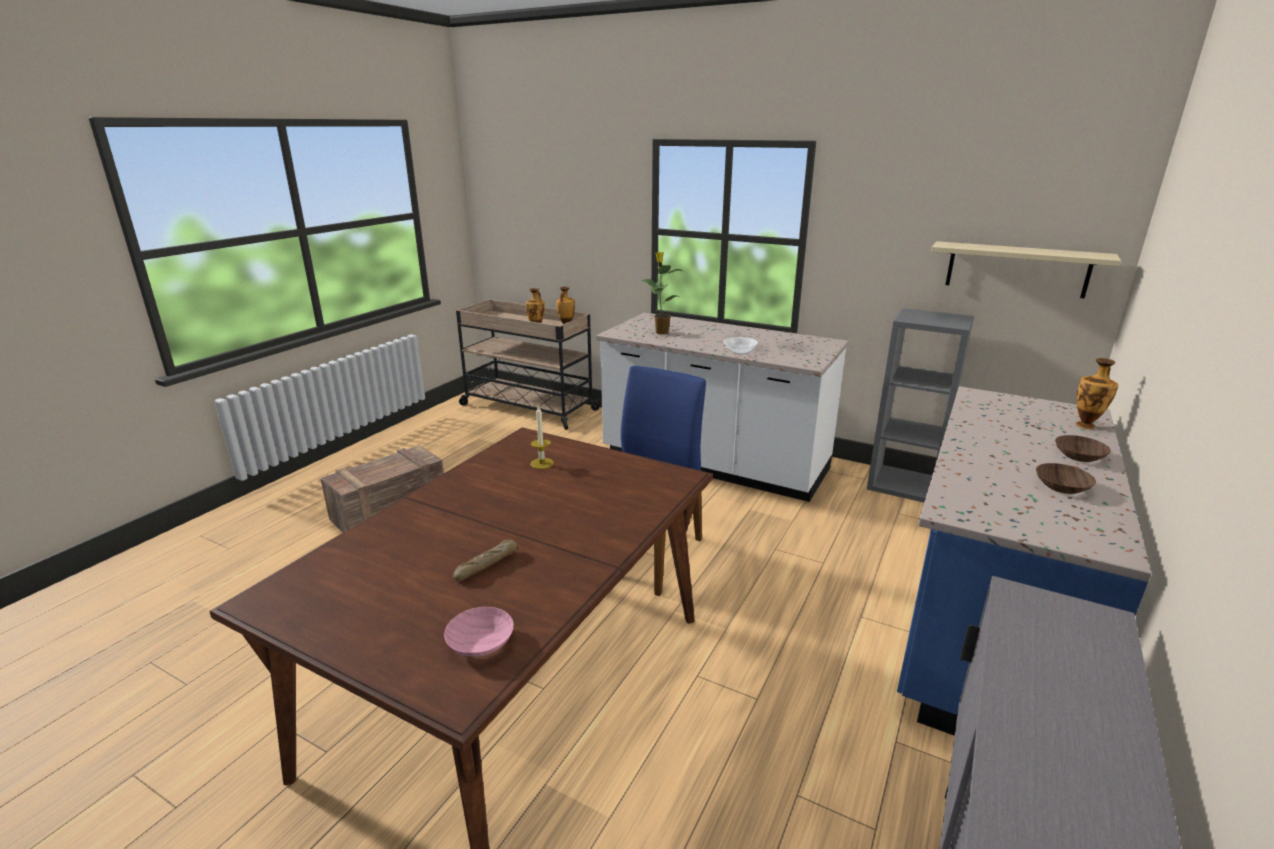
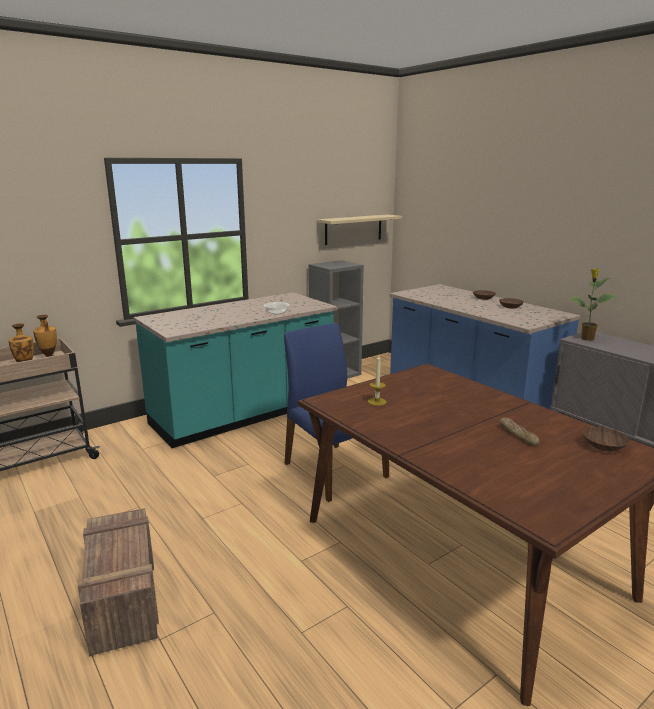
camera: 65 degrees left, 5 degrees down
(479, 643) = (604, 446): pink bowl -> brown bowl
(661, 332) = (197, 321): potted plant -> potted plant (586, 339)
(714, 463) = (244, 414): white counter -> turquoise counter
(1086, 425) = (454, 290): vase -> none

